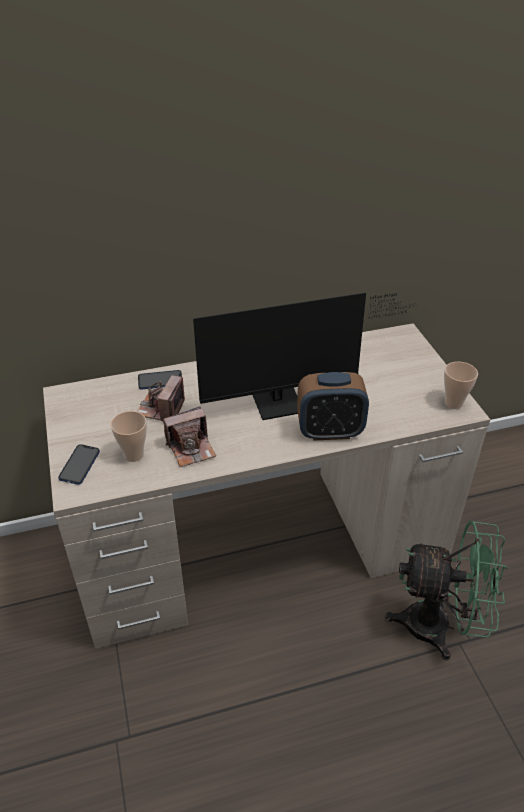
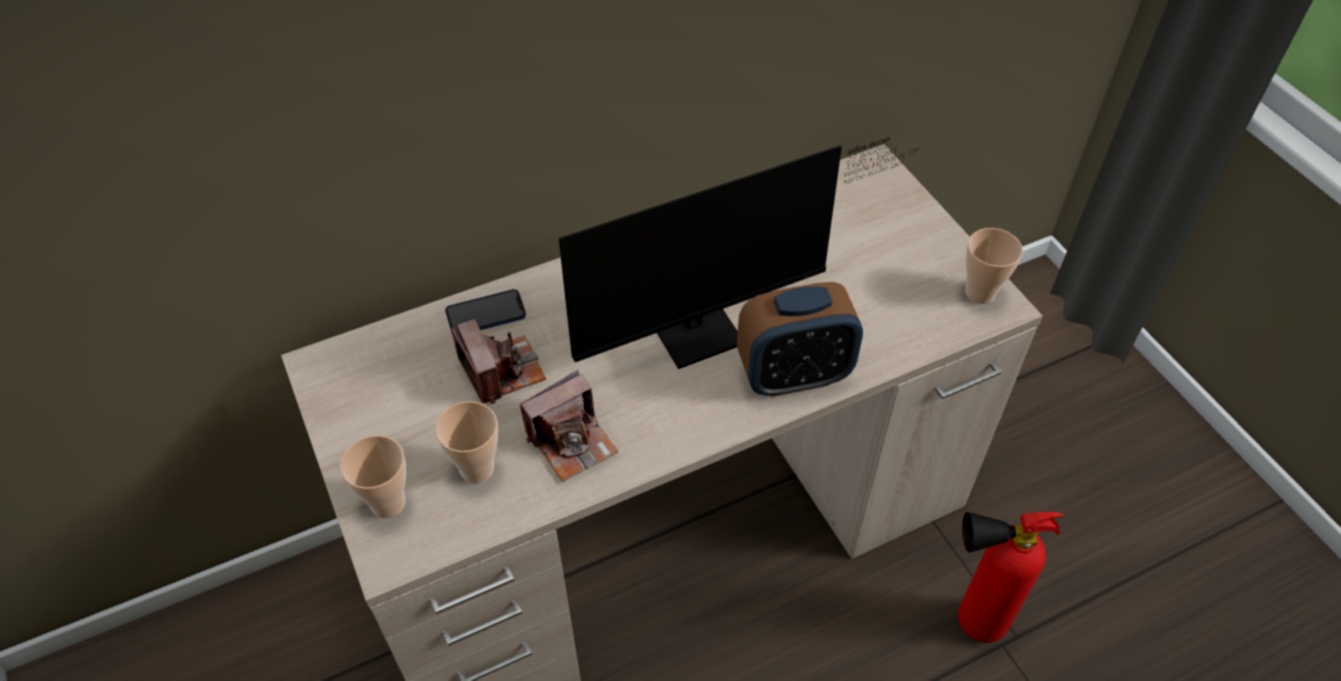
camera: 10 degrees left, 10 degrees up
(79, 465) = (388, 503): phone -> cup
(161, 409) = (502, 371): camera -> camera turned 150 degrees clockwise
(439, 626) = (968, 622): green fan -> fire extinguisher

